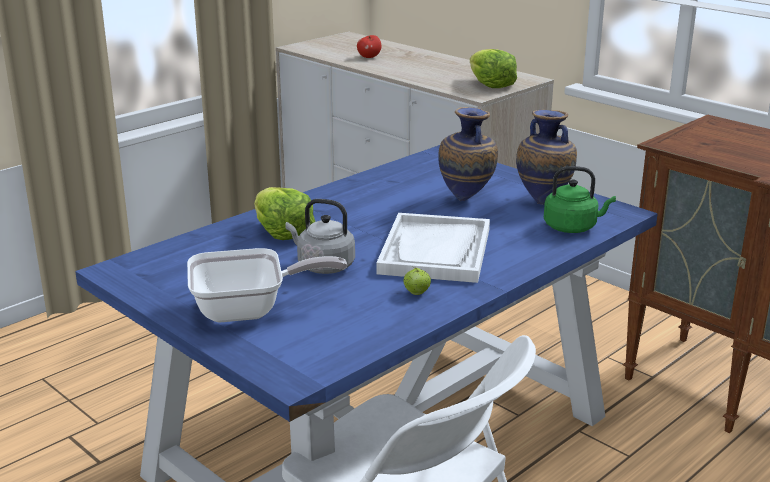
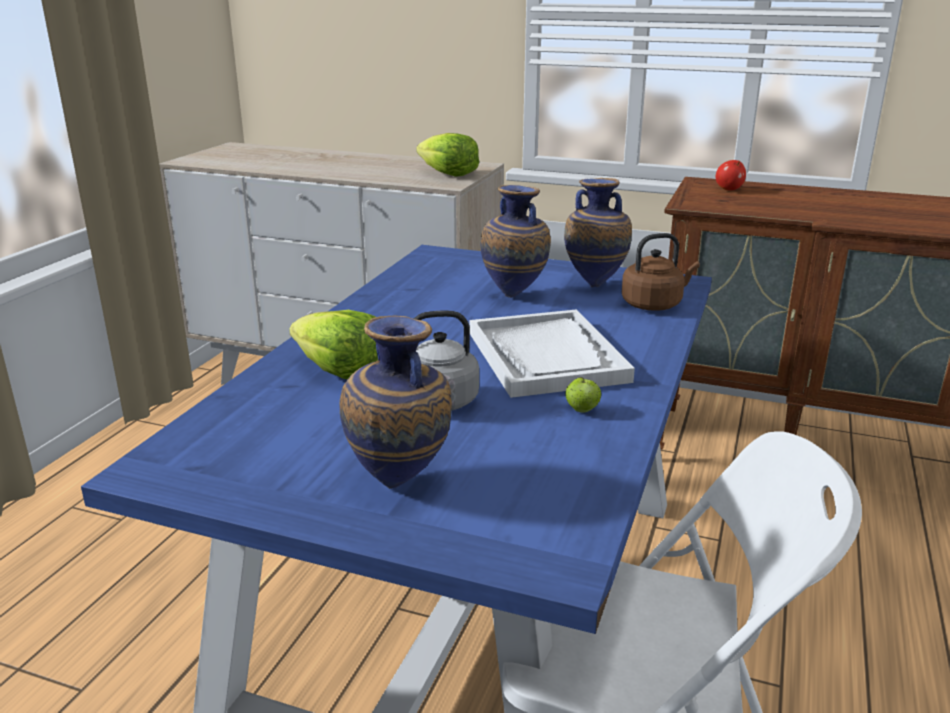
camera: 25 degrees left, 0 degrees up
(249, 310) = (401, 482): frying pan -> vase
(369, 57) = (283, 162): apple -> apple (729, 189)
(573, 227) = (654, 304): green kettle -> brown kettle

